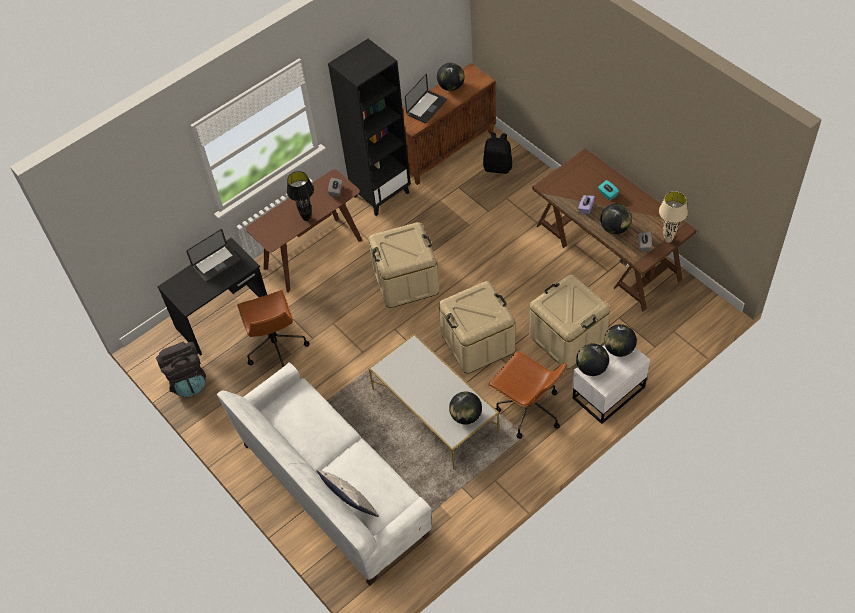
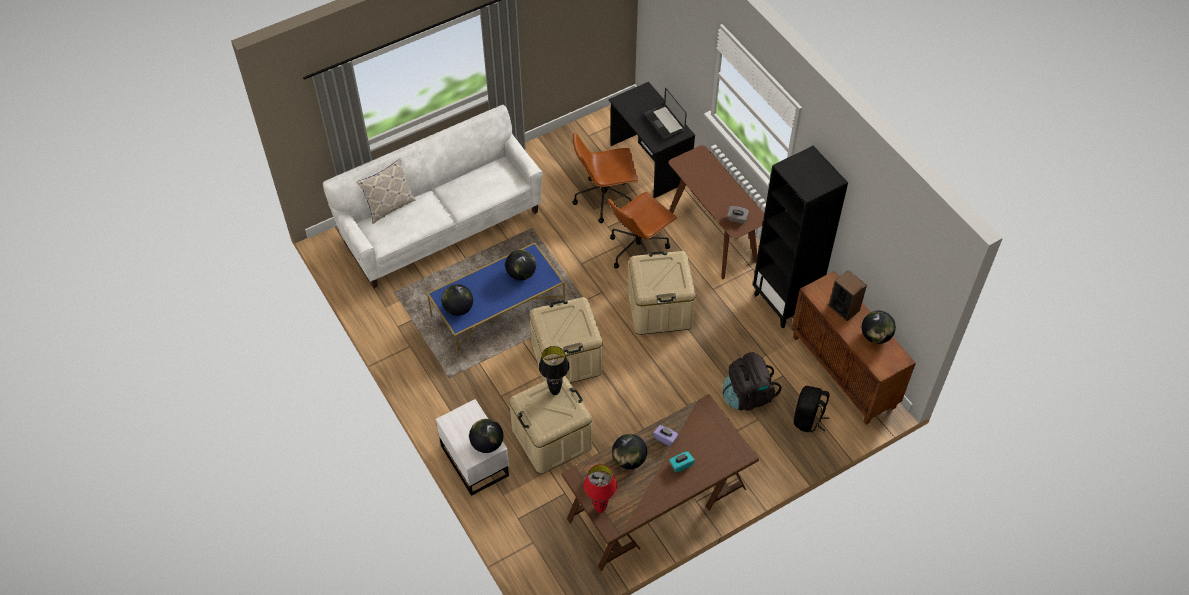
camera: 95 degrees right, 0 degrees up
(187, 380) = (585, 135): black backpack -> black backpack (747, 396)
(306, 218) = (704, 192): black table lamp -> black table lamp (554, 392)
(426, 107) = (844, 308): laptop -> speaker
(434, 410) = (498, 310): white coffee table -> blue coffee table
(528, 410) = (475, 386): brown office chair -> brown office chair (638, 249)
(591, 368) = (472, 414): globe -> globe (521, 274)
(668, 239) = (600, 509): beige table lamp -> red table lamp

